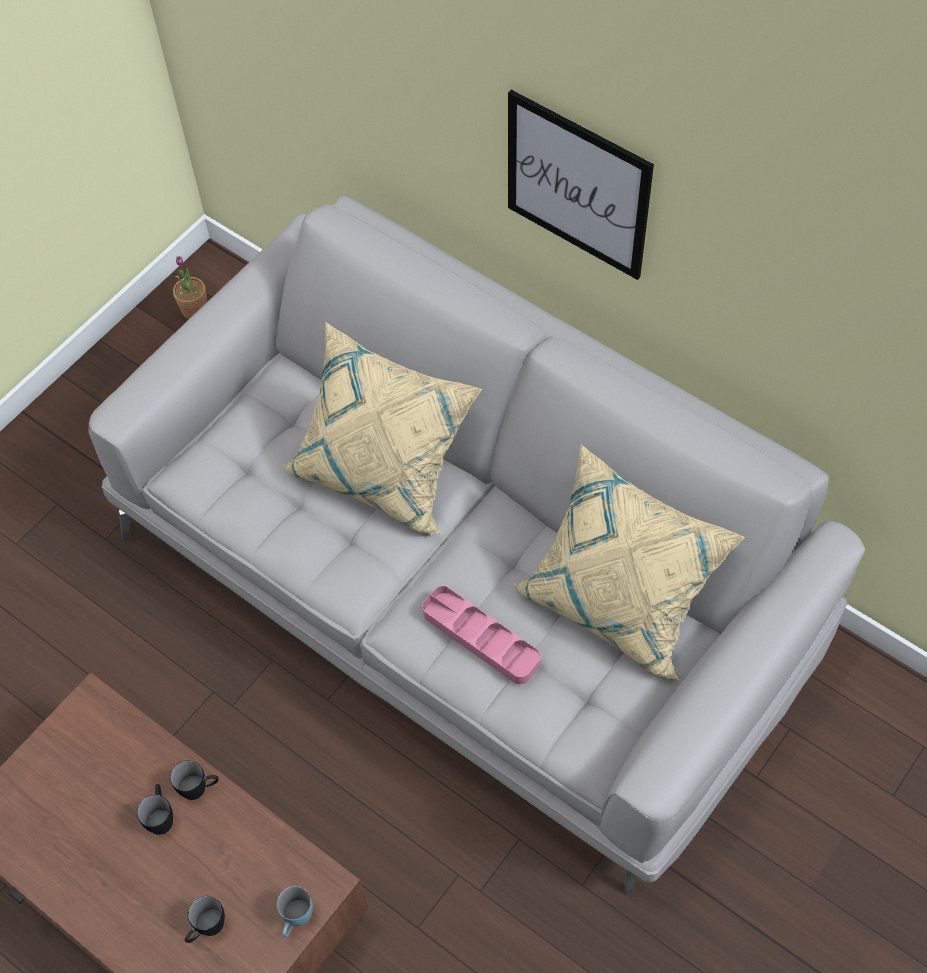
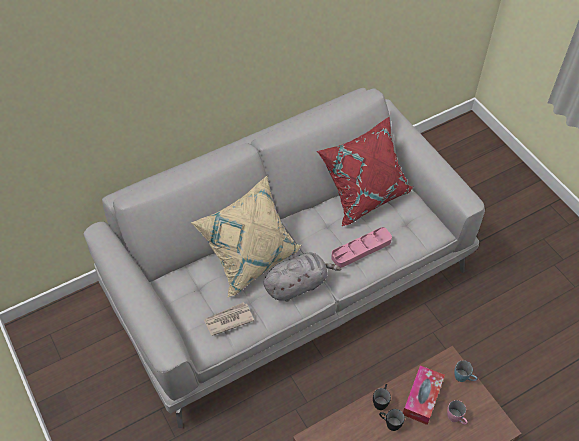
camera: 70 degrees left, 5 degrees down
(194, 309) = (49, 346): potted plant -> none
(207, 929) = (456, 418): black mug -> pink mug
(228, 856) = (422, 398): none -> tissue box
(244, 486) = (228, 320): none -> newspaper
(359, 563) = (298, 284): none -> grey plush toy
(577, 185) = (227, 67): picture -> none
(619, 600) = (364, 194): beige pillow -> red pillow

